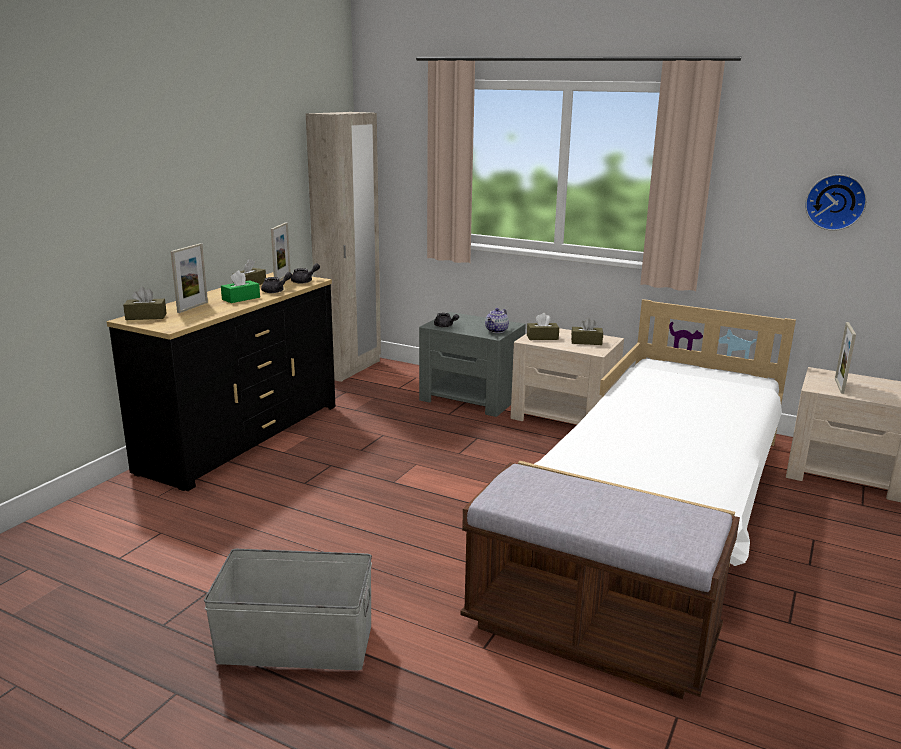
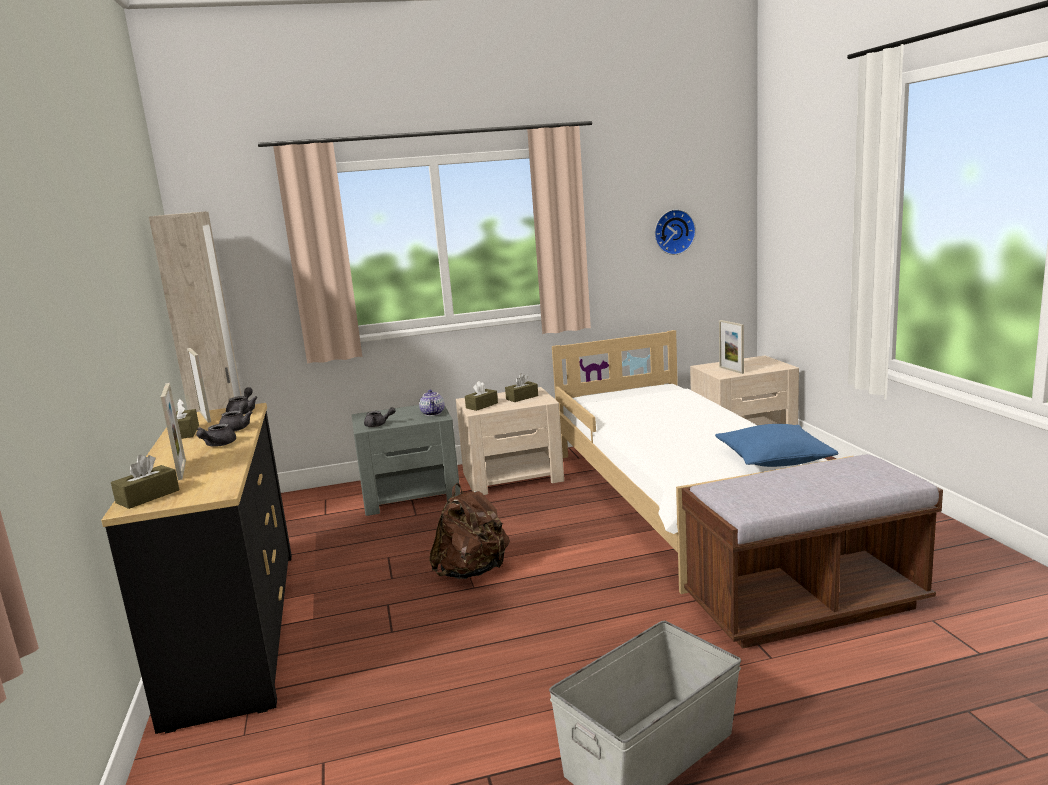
camera: 40 degrees left, 5 degrees down
(241, 298) = (217, 445): green tissue box -> grey teapot
(411, 471) = (472, 571): none -> brown backpack
(680, 483) = (774, 459): none -> blue pillow

